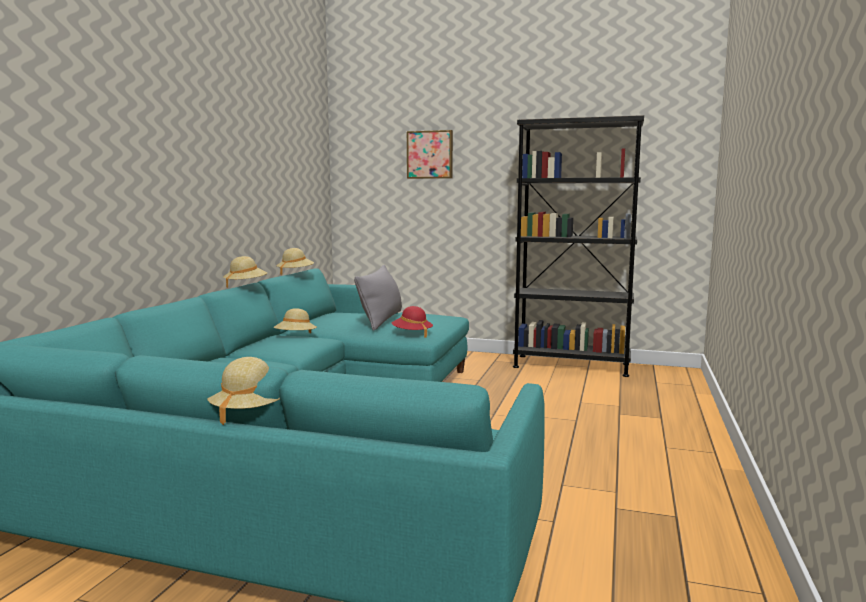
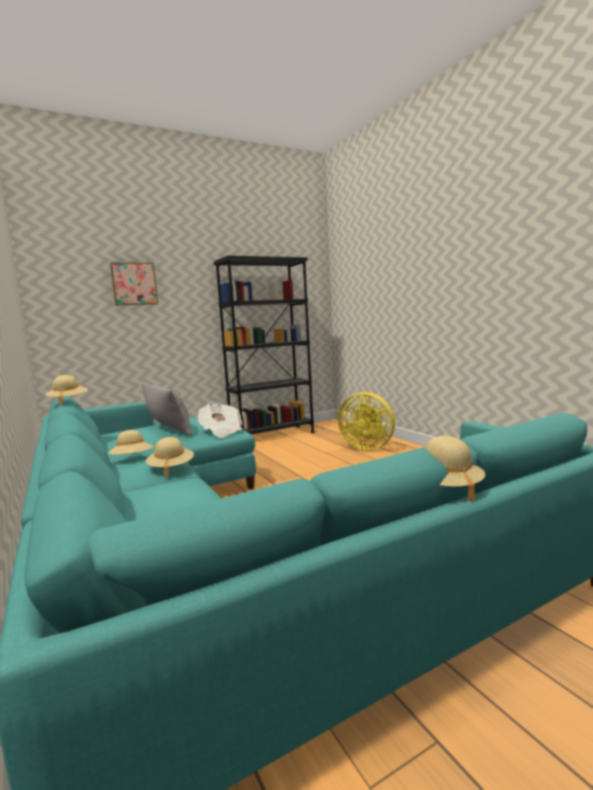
camera: 45 degrees left, 0 degrees up
(246, 285) = (69, 417): beige hat -> beige hat (171, 468)
(412, 334) = (221, 431): red hat -> newspaper
(646, 414) = (367, 447): none -> yellow fan

